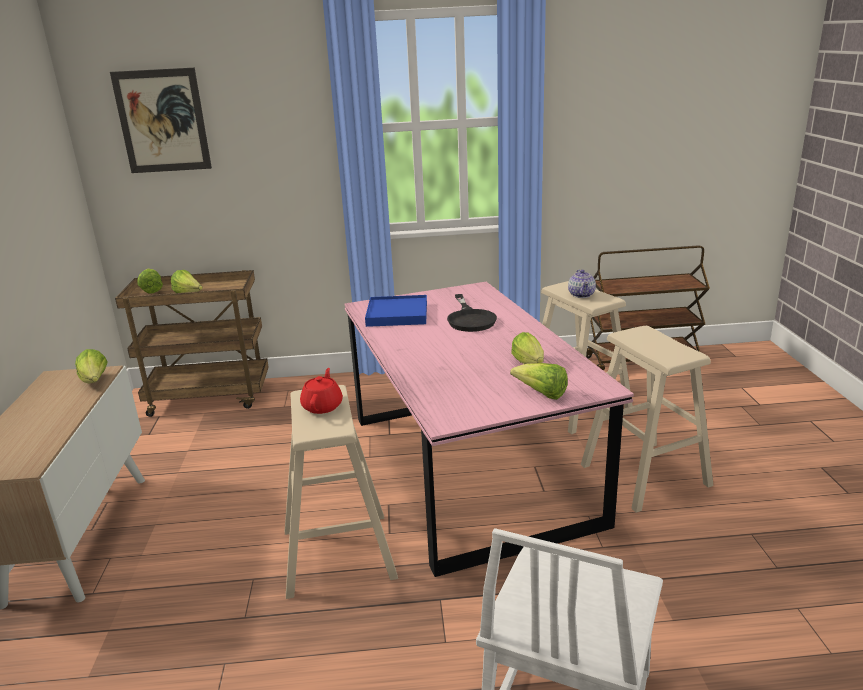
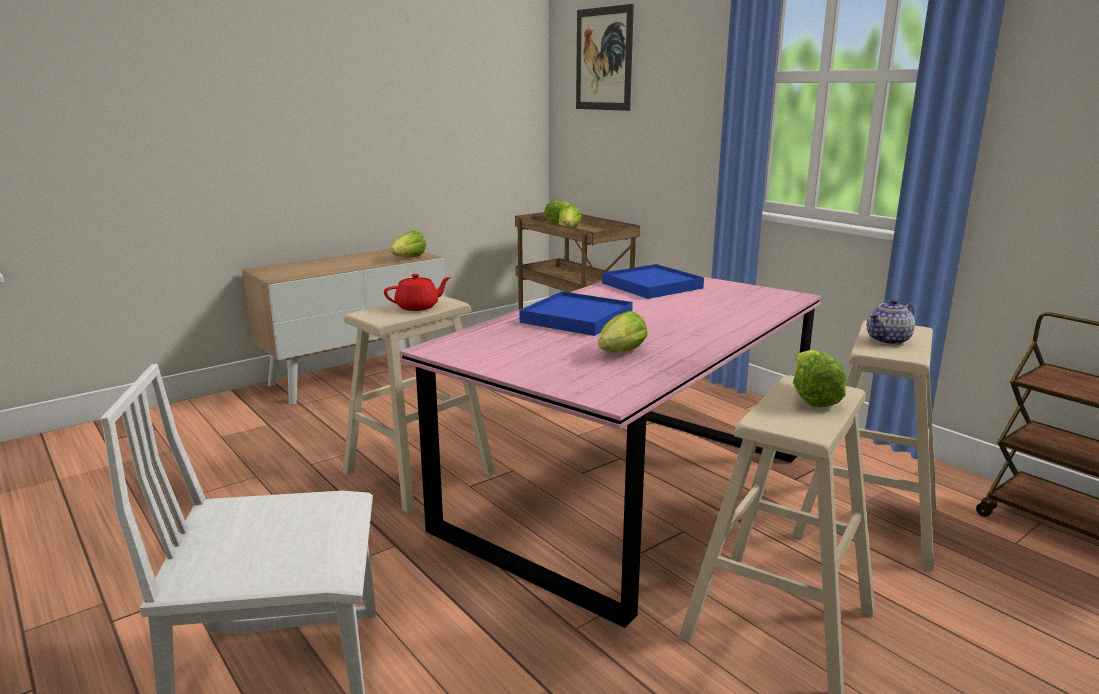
camera: 55 degrees right, 5 degrees down
(438, 356) = (577, 318): none -> blue tray
(470, 319) = (695, 310): black frying pan -> none
(541, 394) = (549, 372): lettuce -> lettuce (812, 397)

